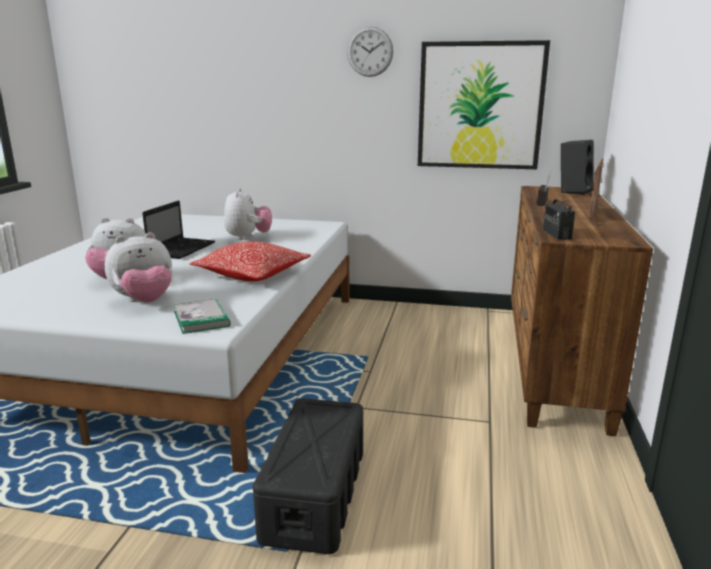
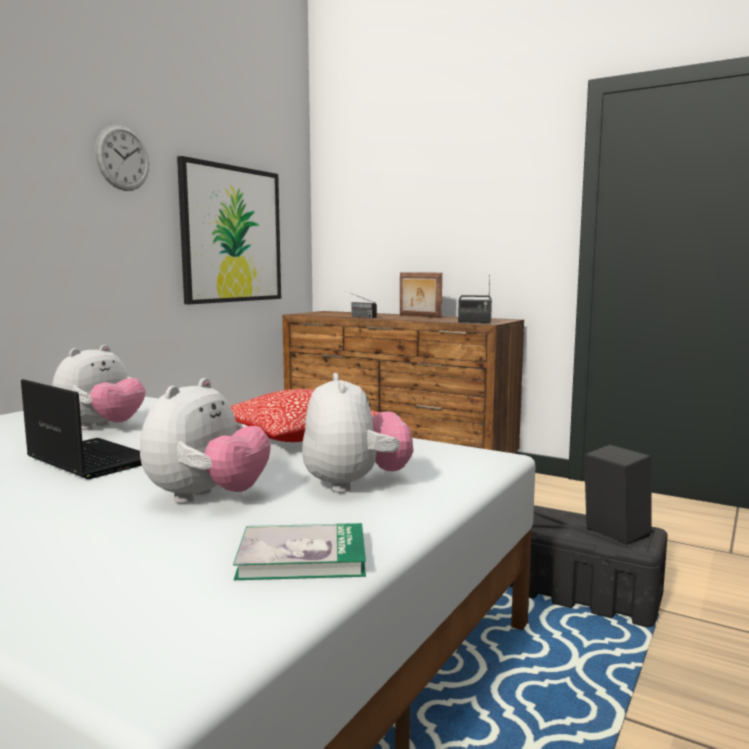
camera: 70 degrees left, 10 degrees down
(201, 318) = (451, 461): book -> book (302, 557)
(248, 237) = (102, 428): plush toy -> plush toy turned 105 degrees clockwise
(573, 191) = (330, 312): black speaker -> black speaker (612, 533)

